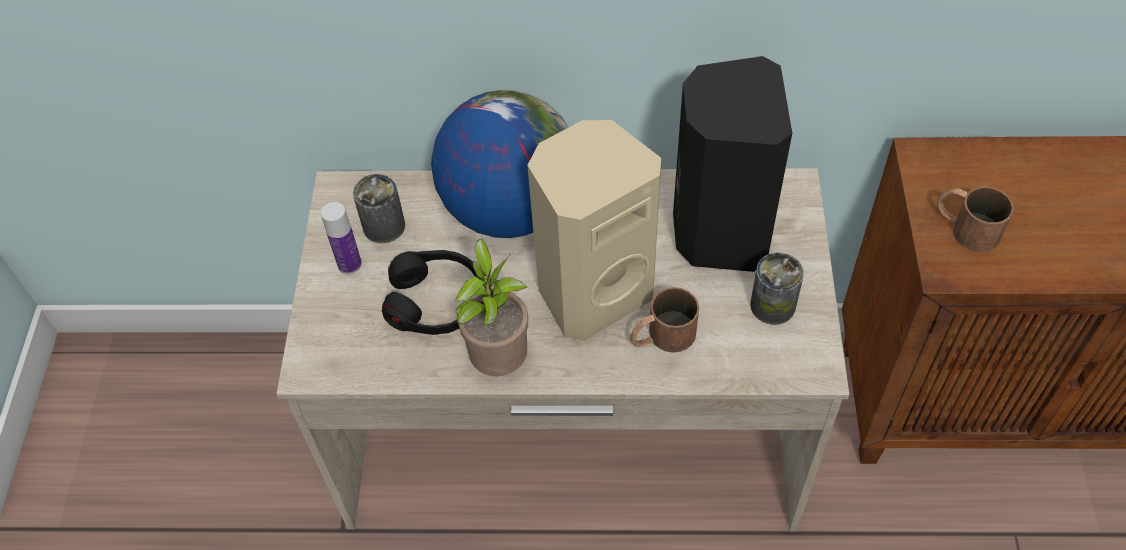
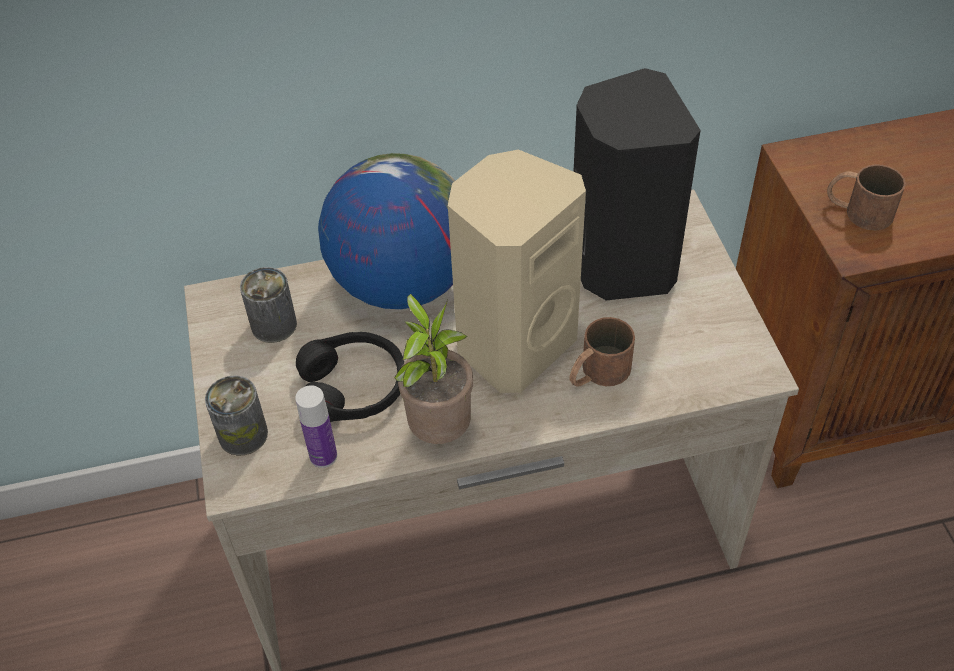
camera: 15 degrees left, 5 degrees down
(349, 264) = (248, 369): bottle -> bottle (323, 456)
(772, 305) = (696, 322): can -> can (243, 435)

